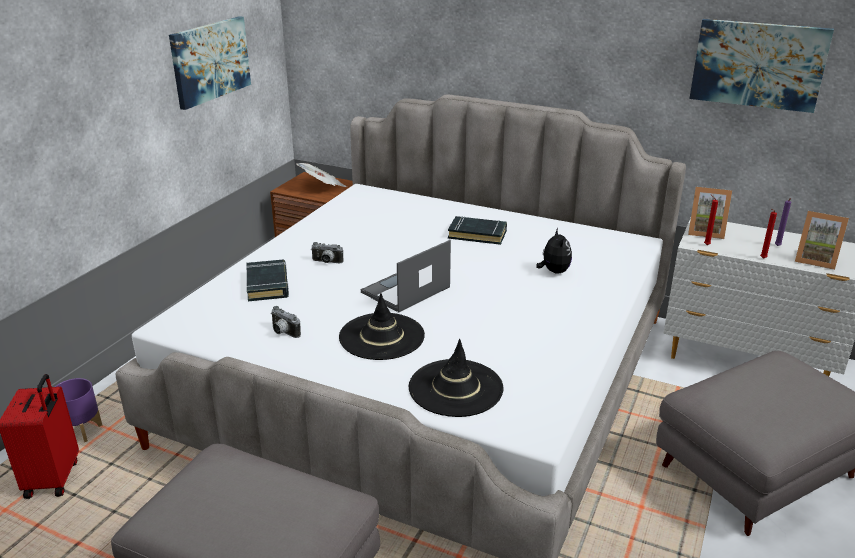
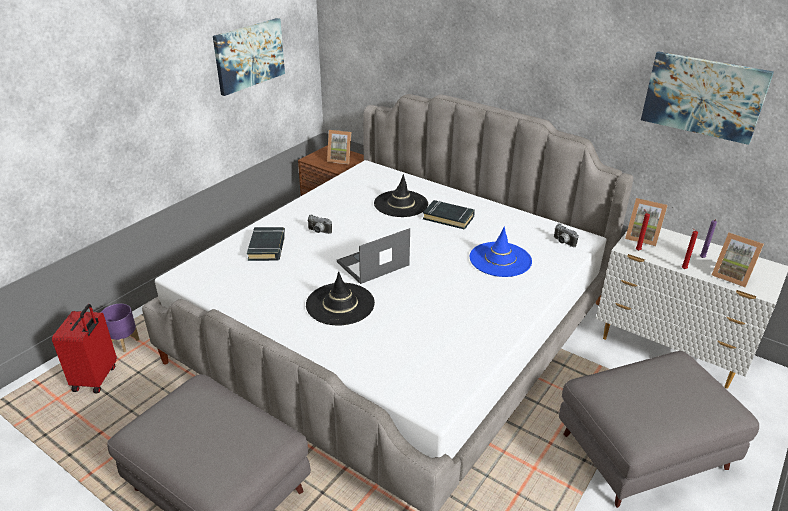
camera: 10 degrees right, 5 degrees up
(283, 332) = (265, 291): camera -> camera (562, 242)
(322, 187) = (340, 159): newspaper -> picture frame
(455, 388) = (383, 357): black hat -> black hat (401, 204)
(553, 271) = (500, 259): plush toy -> blue hat

